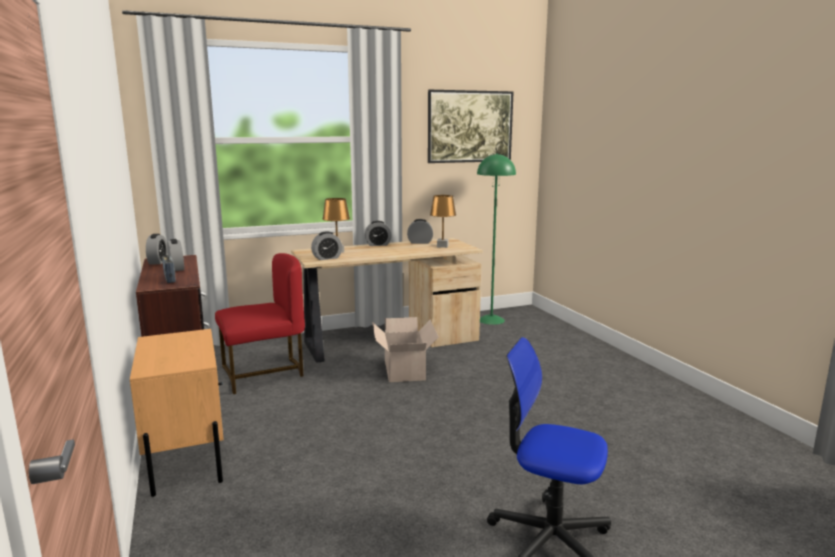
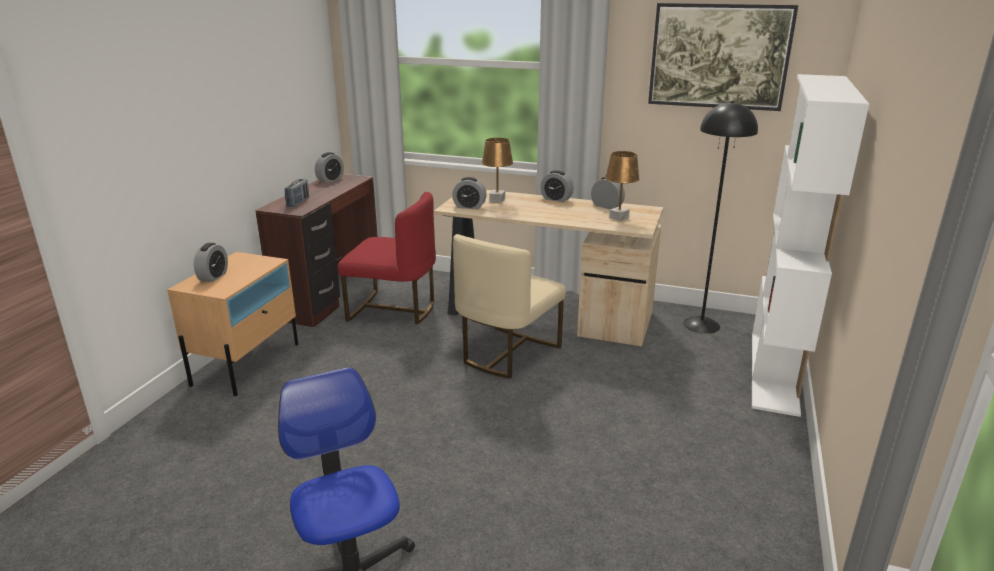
camera: 40 degrees right, 10 degrees up
(176, 268) = (326, 191): alarm clock -> alarm clock (213, 276)
(404, 371) = (507, 353): cardboard box -> beige chair
(491, 320) = (701, 325): green floor lamp -> black floor lamp
(564, 330) = (774, 372): none -> white bookcase

